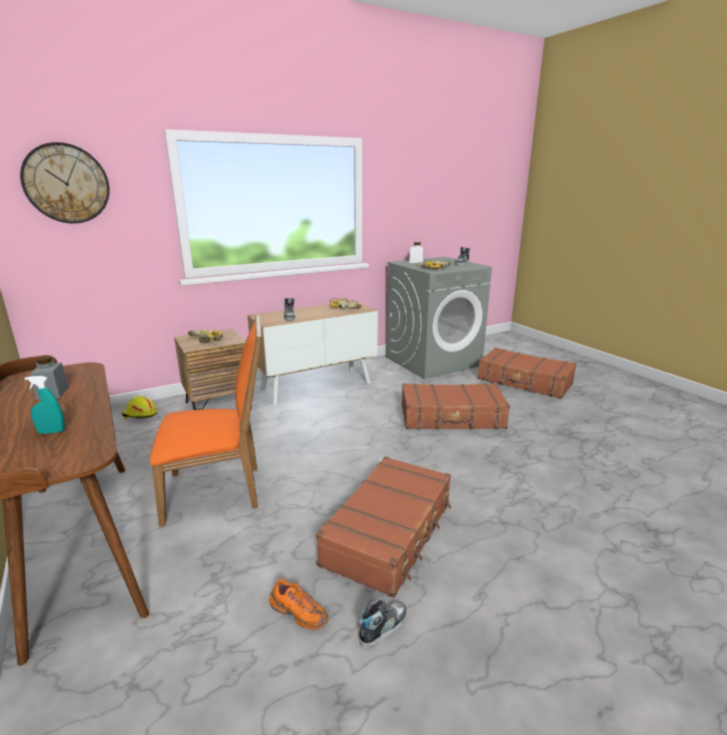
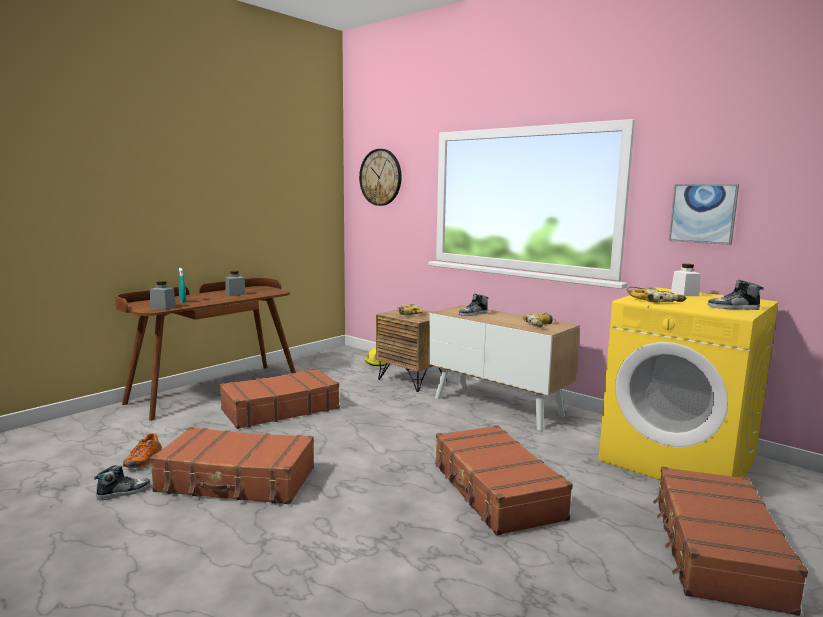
camera: 70 degrees right, 10 degrees down
(78, 447) = (163, 307): none -> grey jar
(219, 491) = (280, 409): orange chair -> brown suitcase
(383, 627) = (124, 492): shoe -> shoe turned 60 degrees counterclockwise
(405, 208) = (703, 213): none -> picture
(433, 361) = (678, 460): grey washing machine -> yellow washing machine

